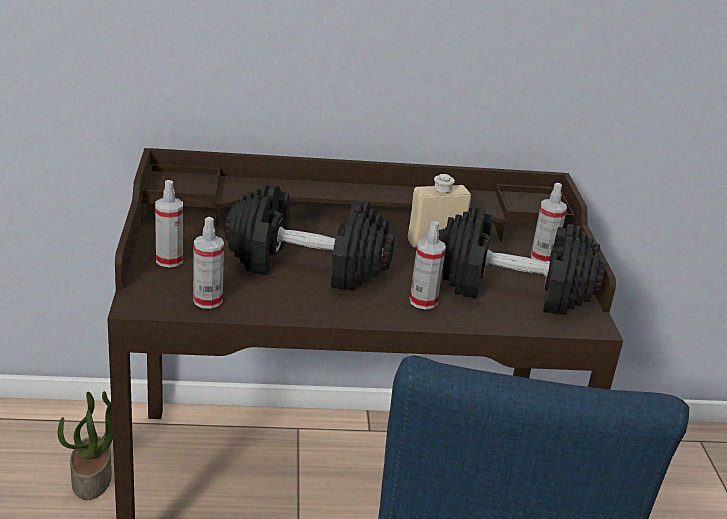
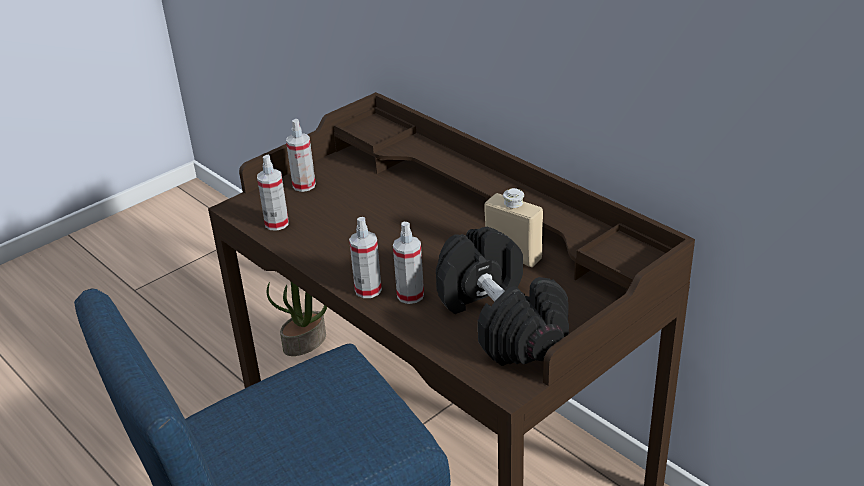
camera: 55 degrees right, 5 degrees up
(308, 265) = (382, 229): black dumbbell -> none
(543, 257) = (584, 311): spray bottle -> spray bottle (368, 290)

